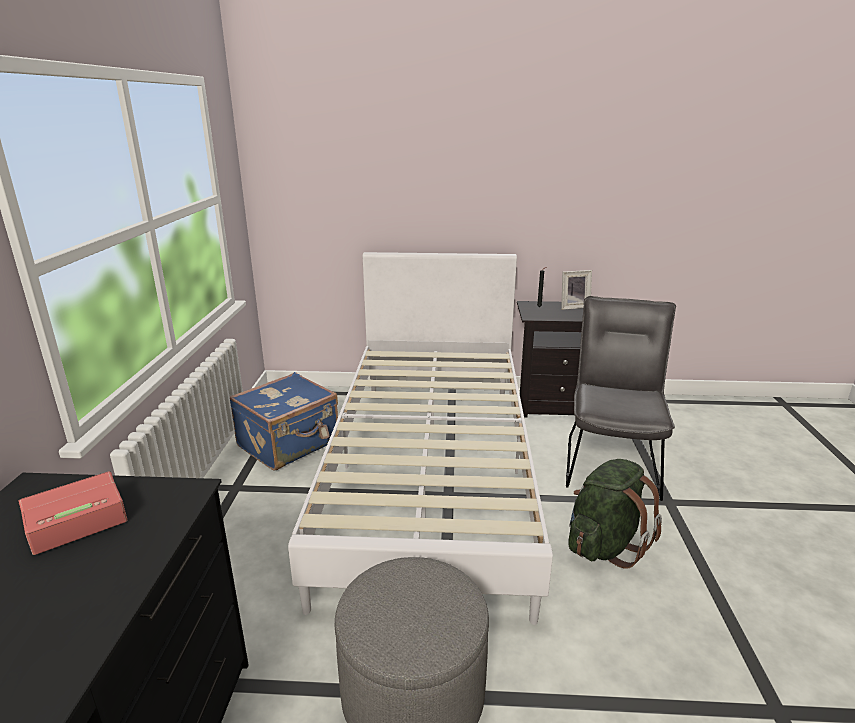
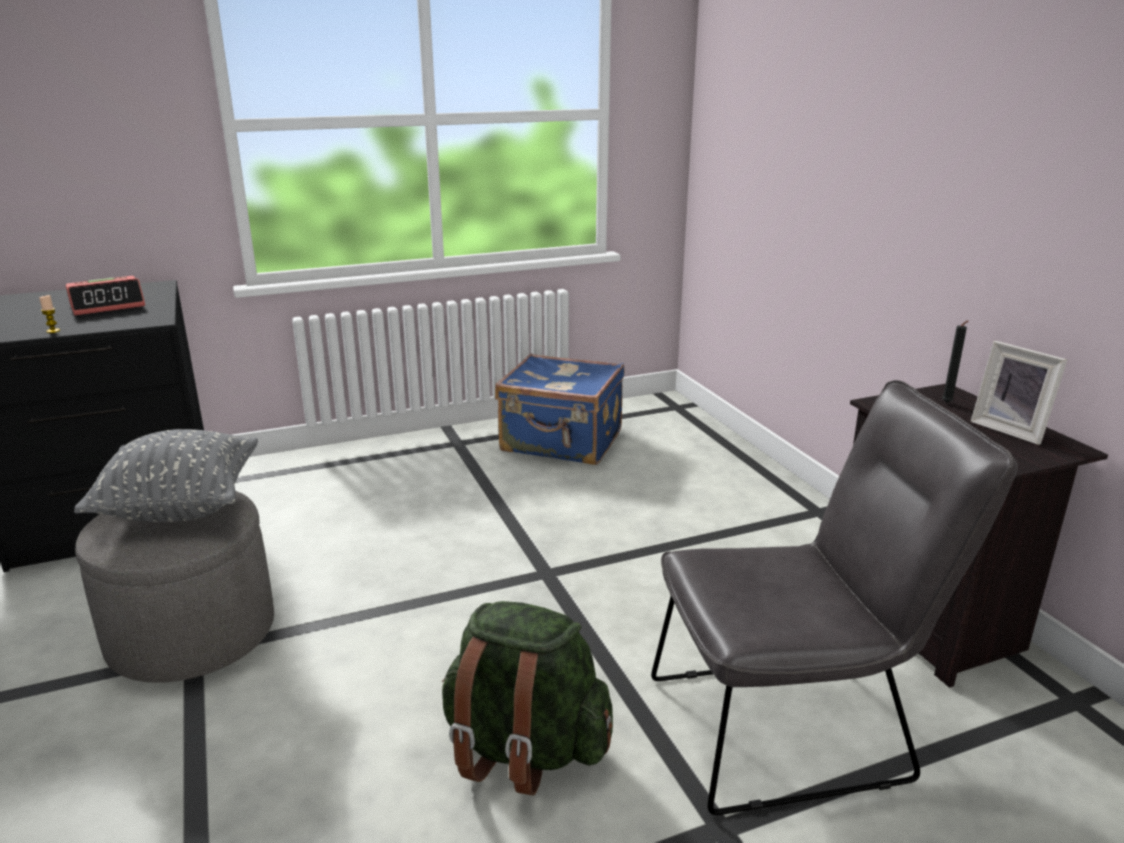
camera: 65 degrees right, 0 degrees up
(76, 521) = (108, 305): alarm clock -> alarm clock turned 120 degrees clockwise
(142, 562) = (53, 331): none -> candle
(394, 596) = (181, 507): none -> grey pillow
(431, 472) = (588, 547): white bed -> none

